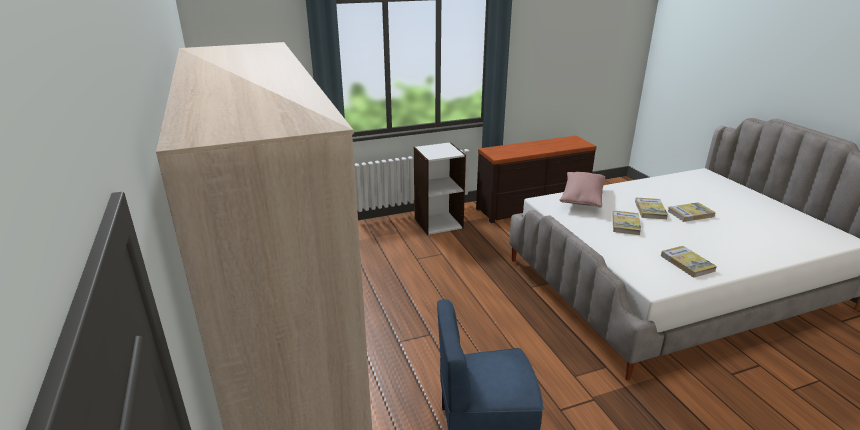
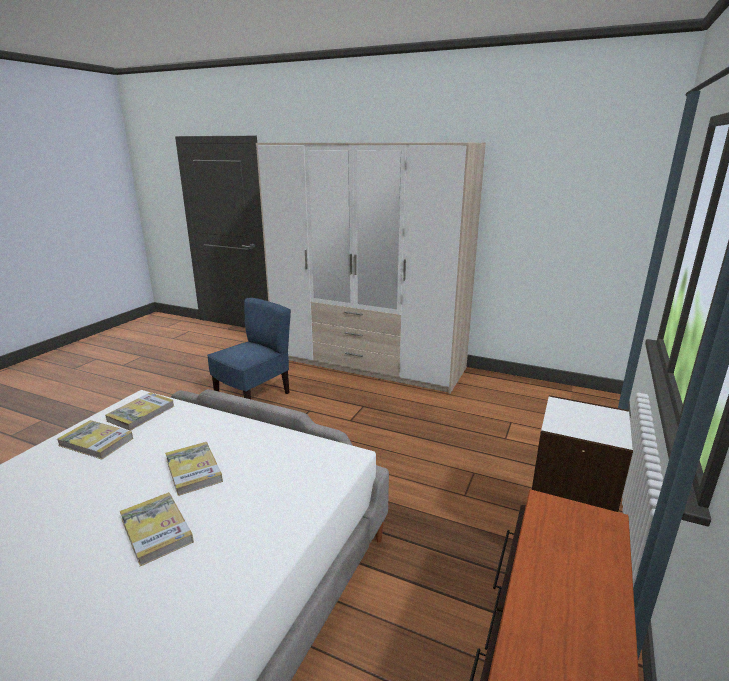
camera: 135 degrees right, 5 degrees down
(582, 198) = (295, 496): pink pillow -> none
(690, 214) = (66, 563): book -> book (141, 413)

